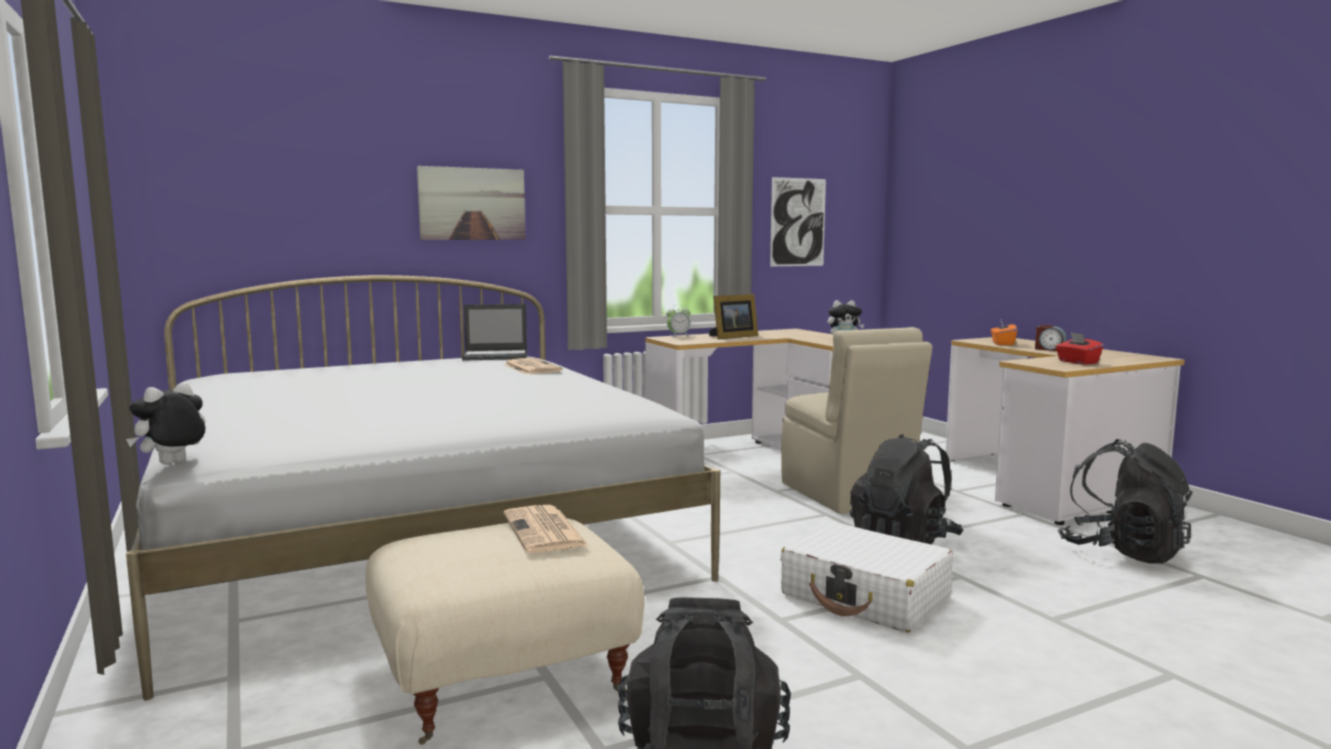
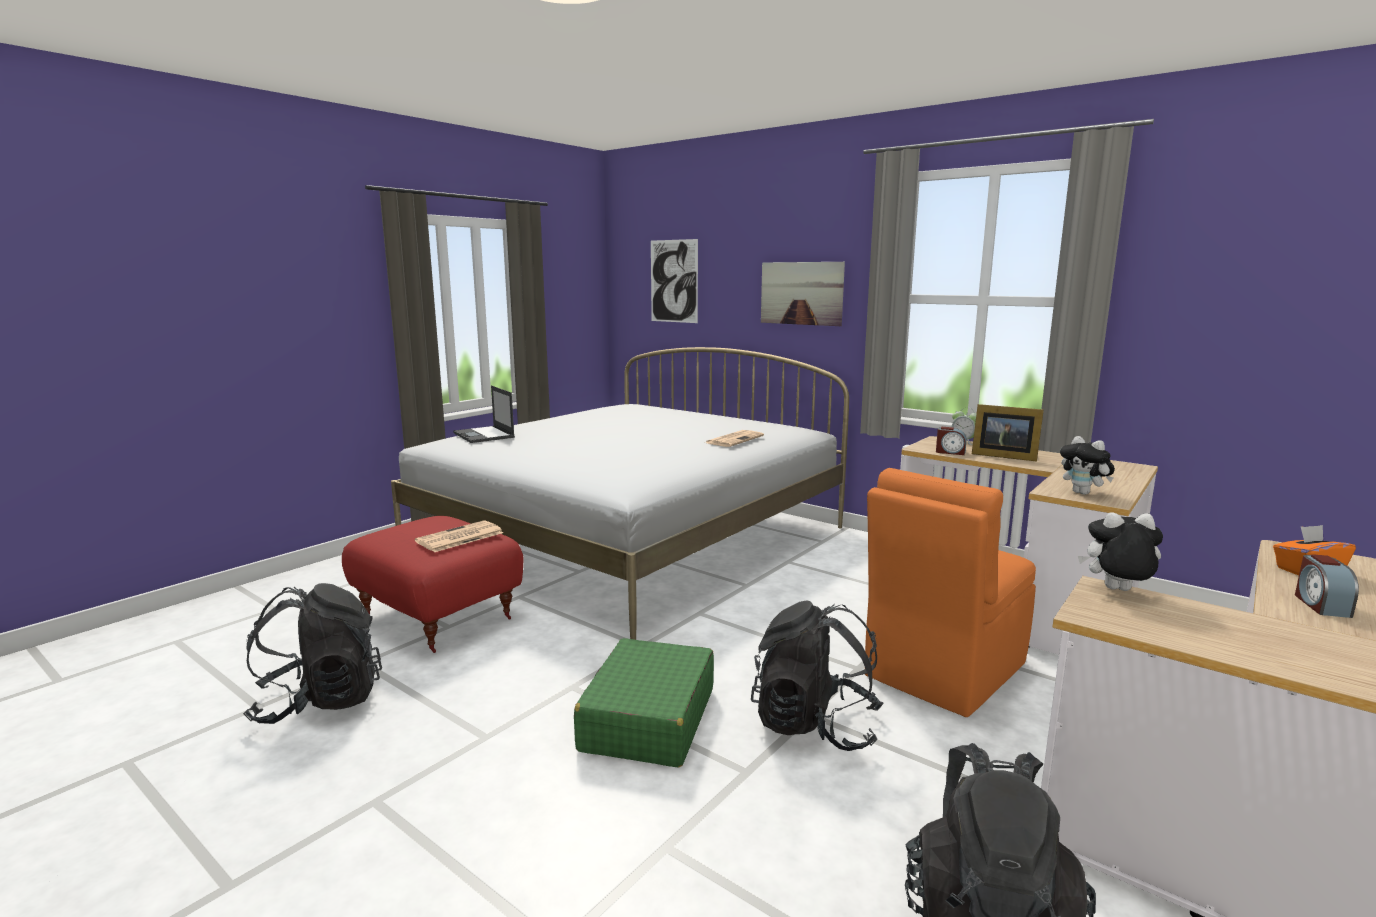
camera: 65 degrees right, 5 degrees up
(173, 464) = (419, 444): plush toy -> plush toy (1116, 591)
(496, 356) = (773, 425): laptop -> laptop (484, 435)
(505, 679) = (440, 616): beige ottoman -> red ottoman
(706, 340) = (950, 452): none -> alarm clock
(798, 222) = (1214, 319): picture -> picture (674, 281)
(847, 495) = (942, 671): beige chair -> orange chair
(865, 596) = (648, 719): white suitcase -> green suitcase
(1077, 362) = (1185, 626): red tissue box -> none

